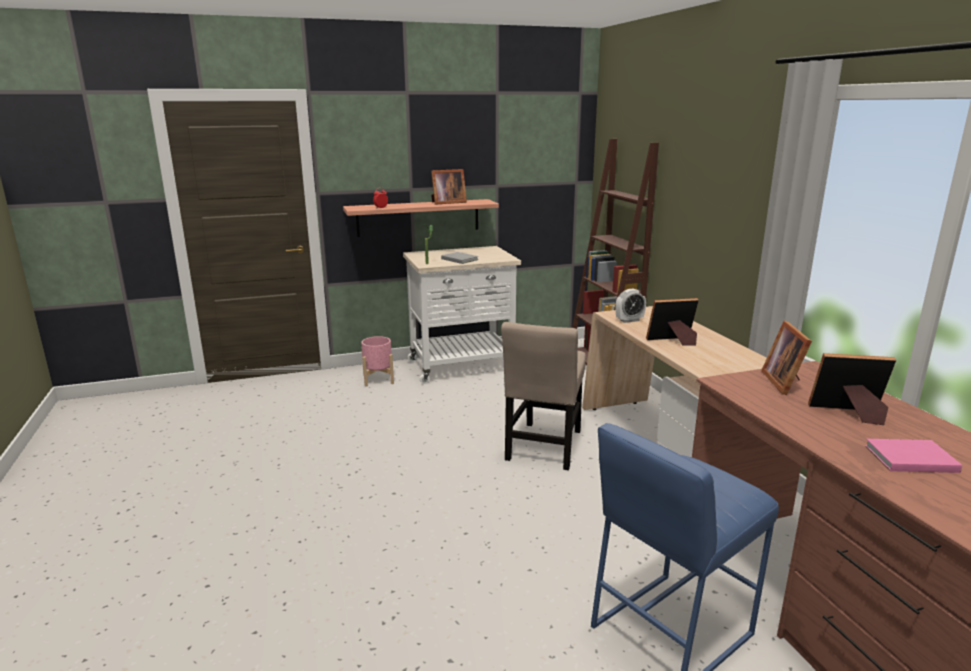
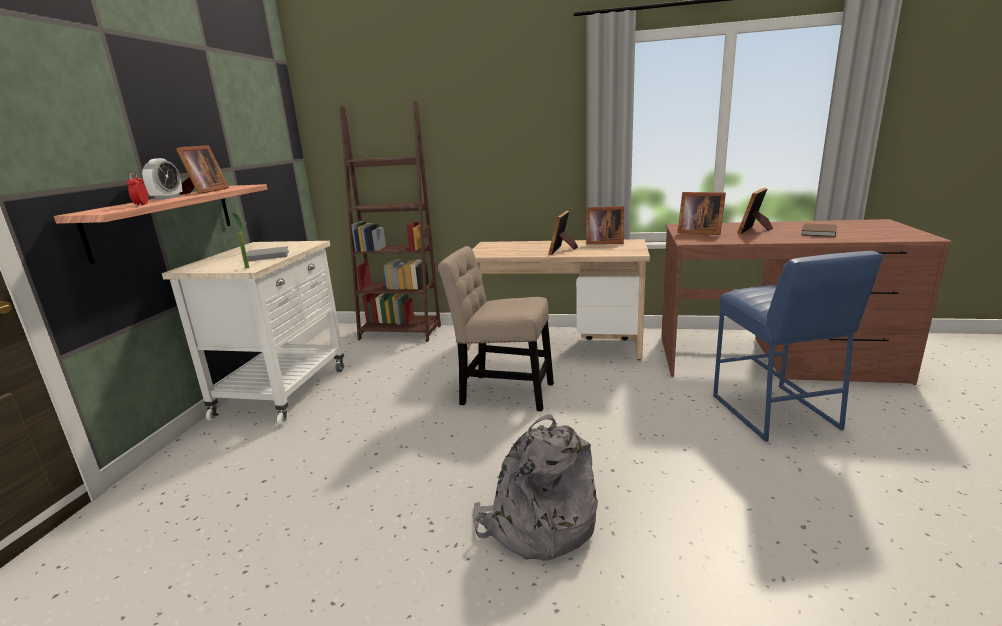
camera: 60 degrees left, 0 degrees up
(375, 513) = (537, 524): none -> grey backpack
(378, 379) = (217, 455): pink planter -> none
(544, 448) = (502, 392): beige chair -> beige chair turned 150 degrees clockwise
(629, 320) = (501, 252): alarm clock -> alarm clock (167, 198)
(737, 353) = (603, 242): none -> picture frame
(908, 458) = (818, 232): pink book -> brown book

